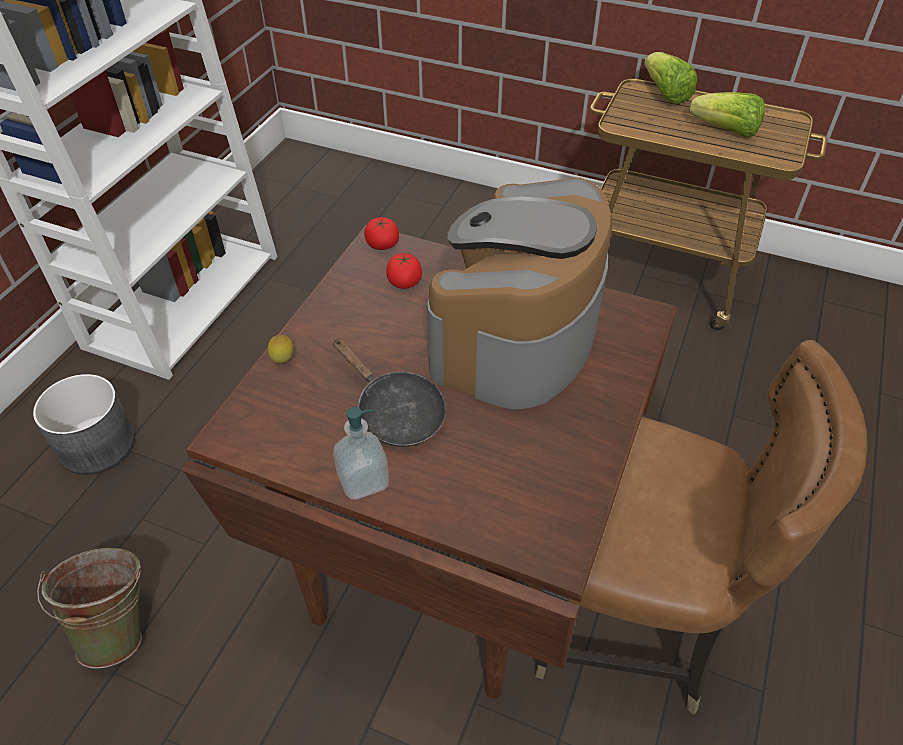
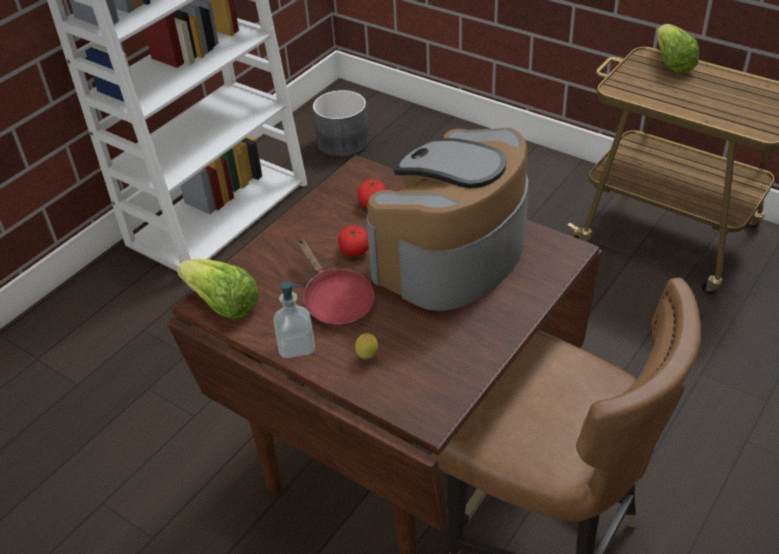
camera: 15 degrees right, 5 degrees down
(97, 444) = (123, 324): grey planter -> grey planter (342, 143)
(119, 627) = (113, 469): green bucket -> none
(283, 361) = (259, 253): lemon -> lemon (367, 357)
(382, 244) = (363, 171): tomato -> tomato (354, 250)
(395, 412) = (335, 301): black frying pan -> red frying pan
(726, 131) = (719, 101): lettuce -> lettuce (222, 304)

